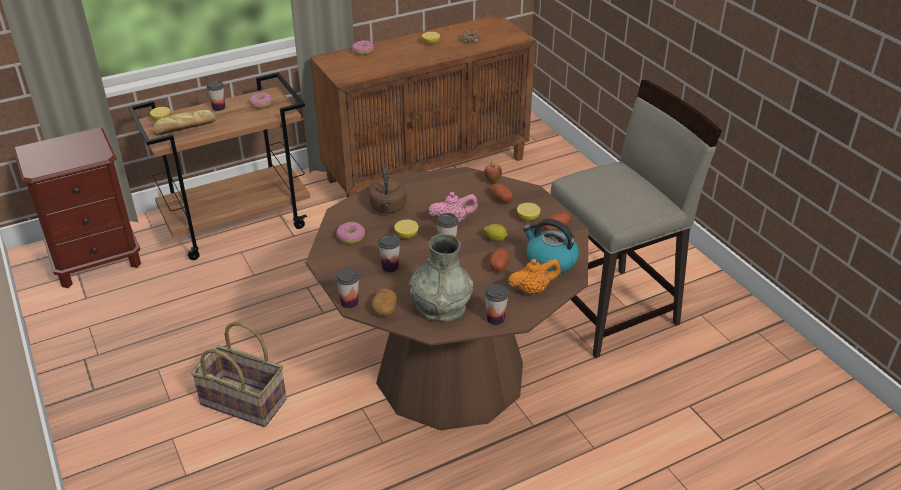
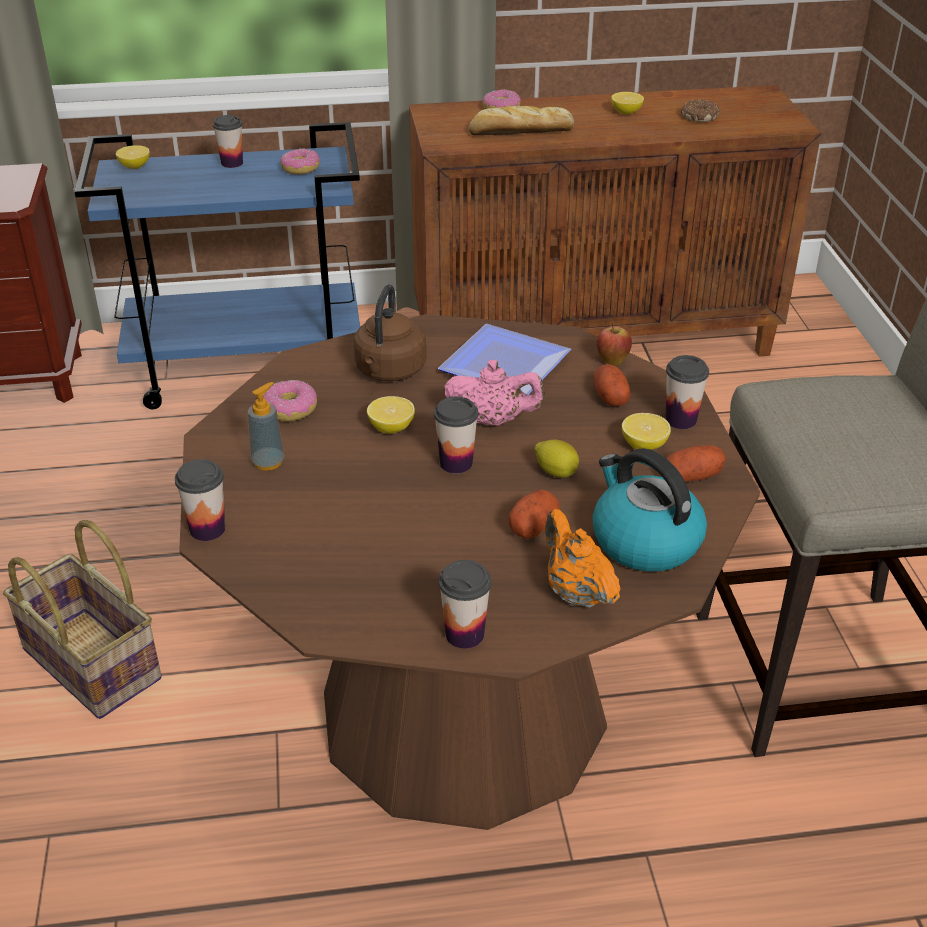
camera: 20 degrees right, 0 degrees up
(184, 128) = (158, 184): bread -> bread (519, 132)
(238, 224) = (249, 367): brown cart -> blue cart
(357, 265) = (268, 462): none -> soap dispenser
(384, 309) = (262, 558): potato -> none
(390, 266) = (325, 479): cup -> cup (681, 420)
(440, 305) = (372, 579): grey vase -> none
(444, 194) = (506, 368): none -> plate
(533, 289) = (576, 592): orange teapot -> orange teapot turned 120 degrees counterclockwise

